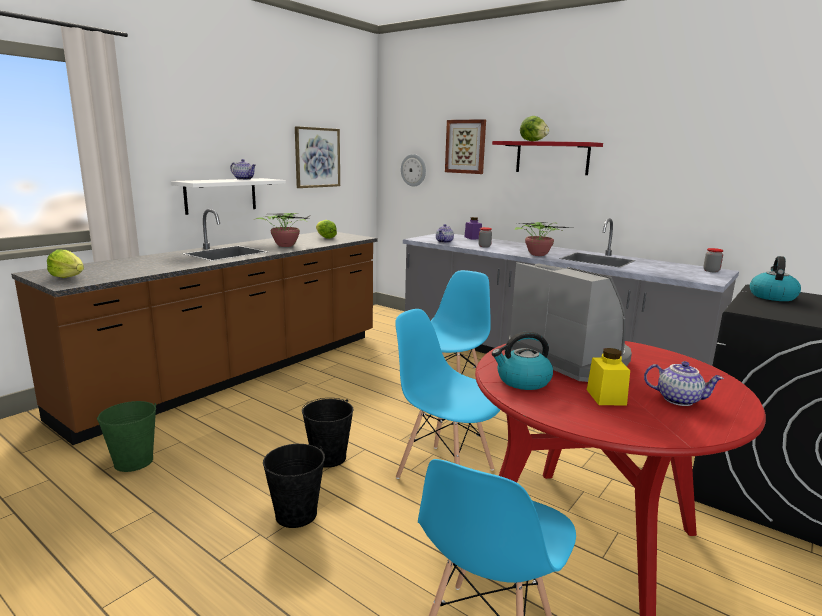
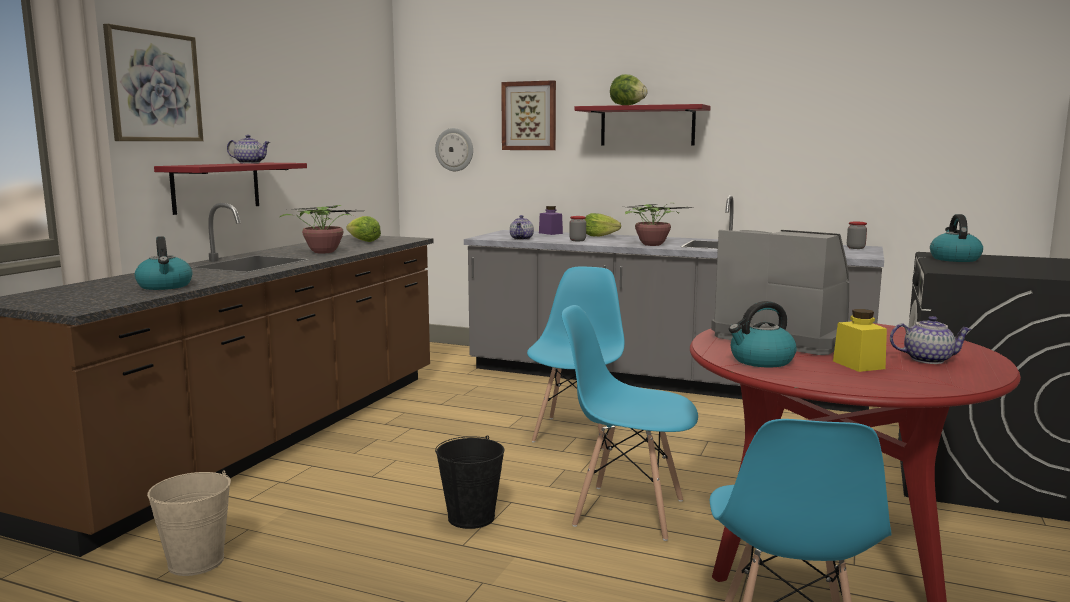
camera: 15 degrees left, 5 degrees down
(68, 277) = (66, 301): lettuce -> lettuce (599, 236)
(133, 461) = (195, 562): green bucket -> beige bucket
(144, 269) = (165, 286): none -> kettle
(221, 195) = (216, 187): white shelf -> red shelf
(296, 514) = (474, 583): black bucket -> none
(317, 157) = (329, 134): picture -> picture (154, 86)

